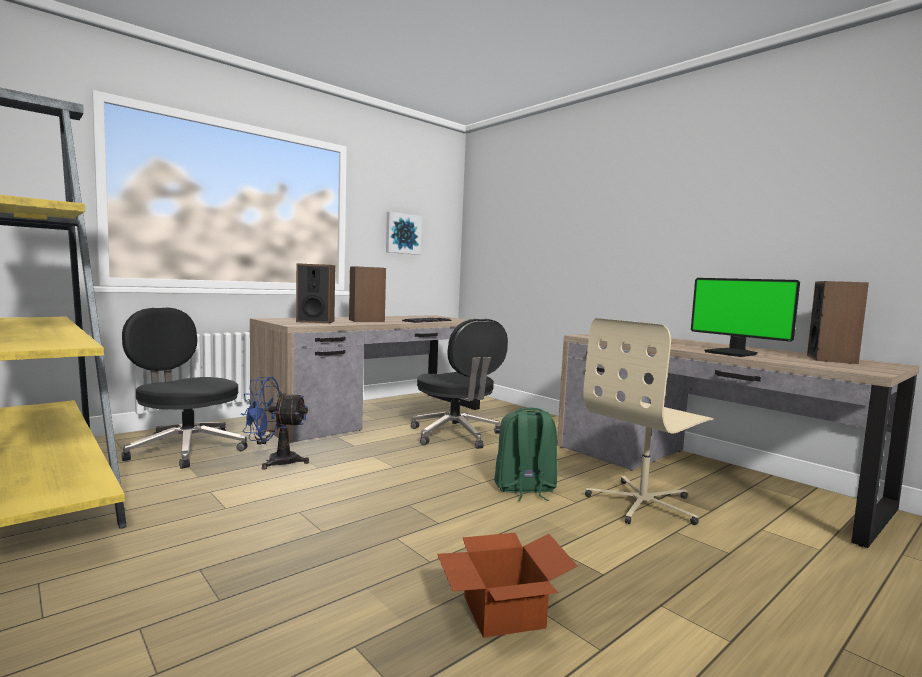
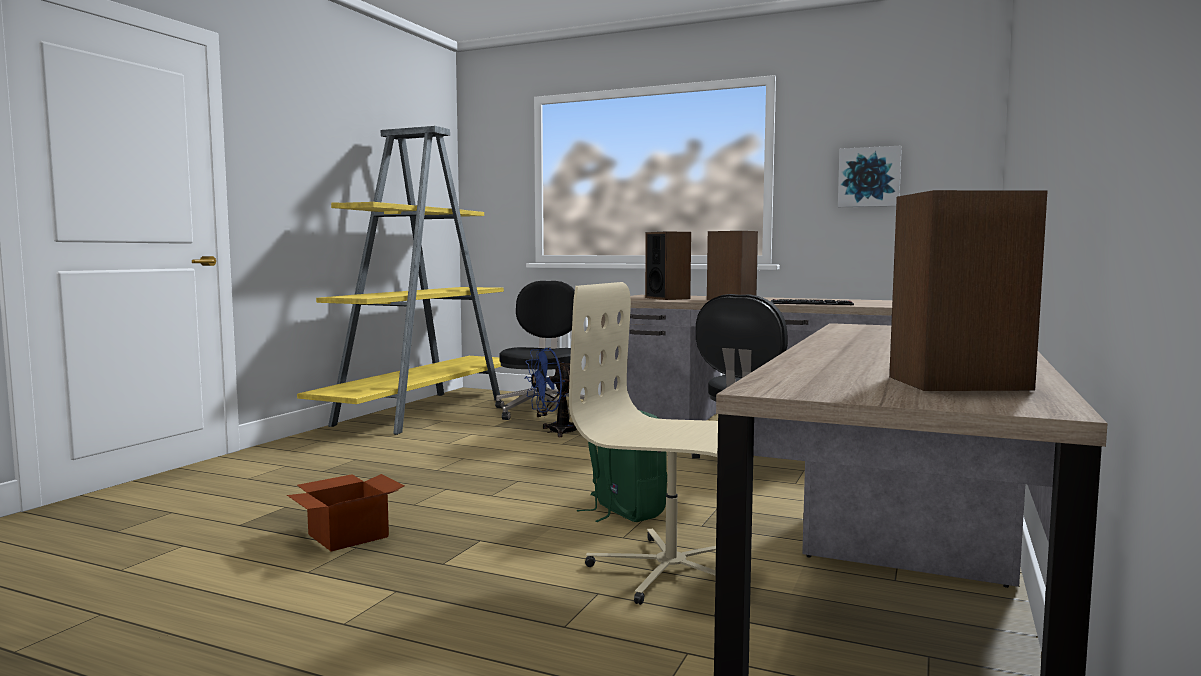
camera: 65 degrees right, 0 degrees up
(275, 461) = (555, 432): blue fan -> blue fan turned 90 degrees counterclockwise
(732, 353) = (838, 355): monitor -> none

